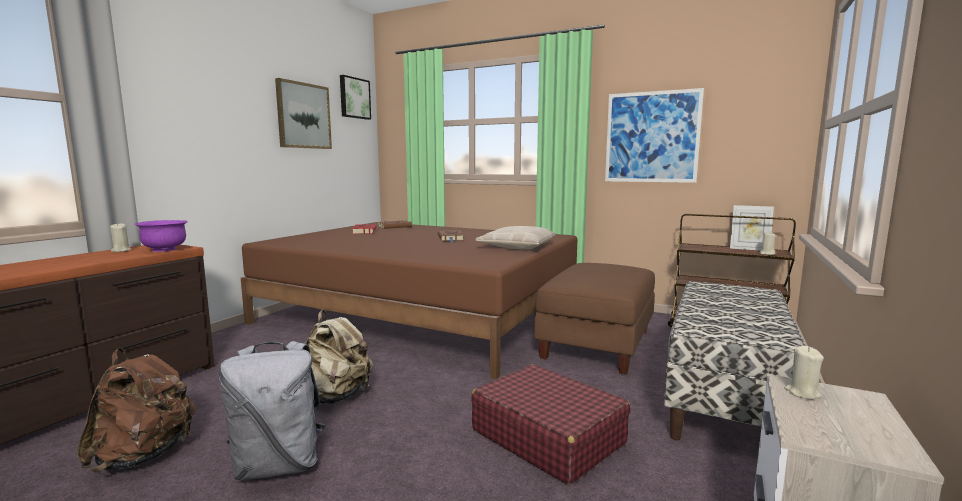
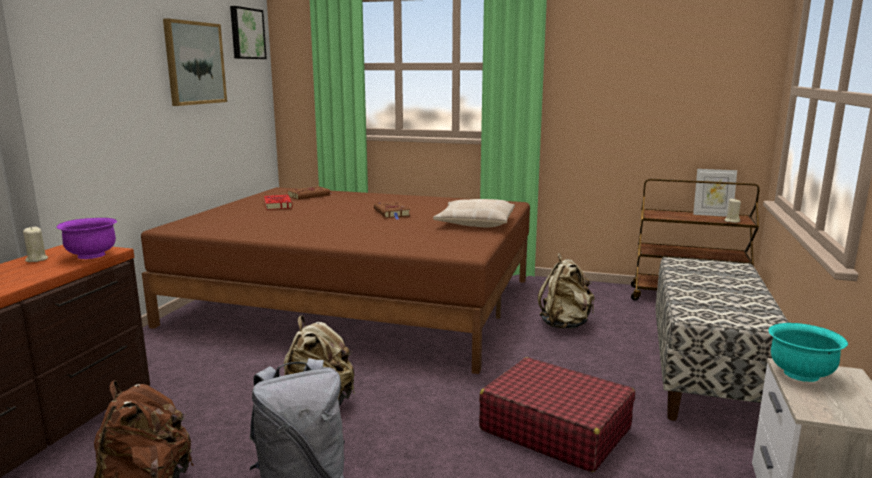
camera: 10 degrees left, 5 degrees up
(596, 343) = (565, 324): brown ottoman -> beige backpack
(651, 137) = (611, 92): picture -> none
(802, 393) = (800, 374): beige candle -> turquoise bowl

